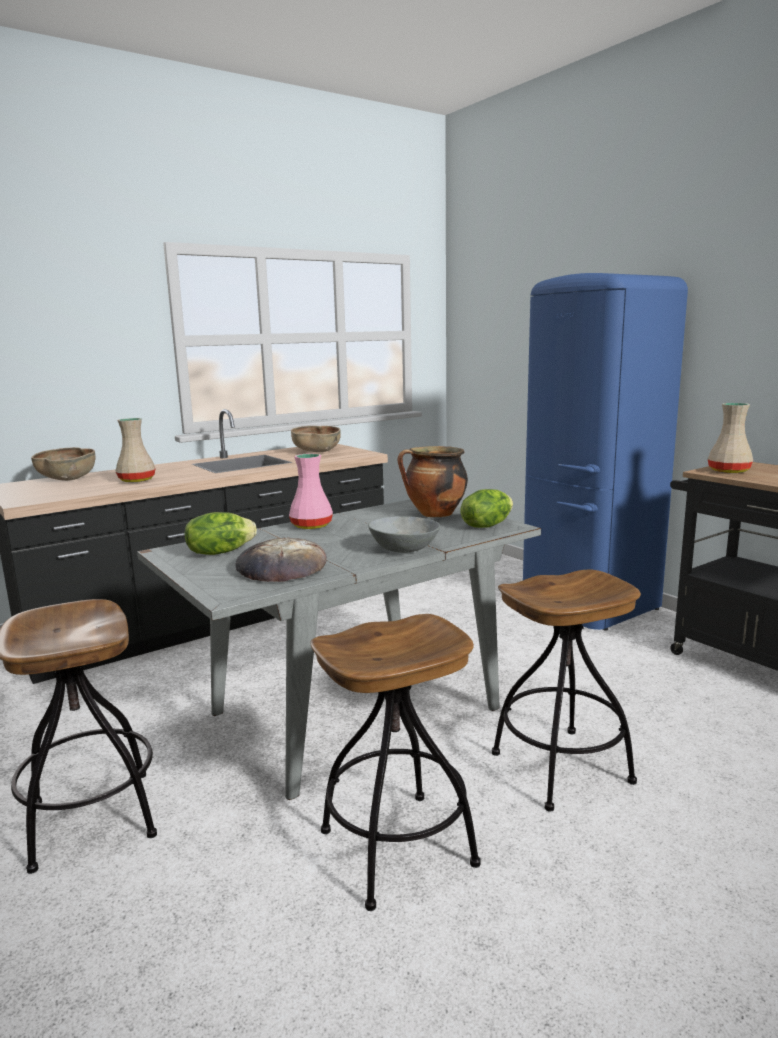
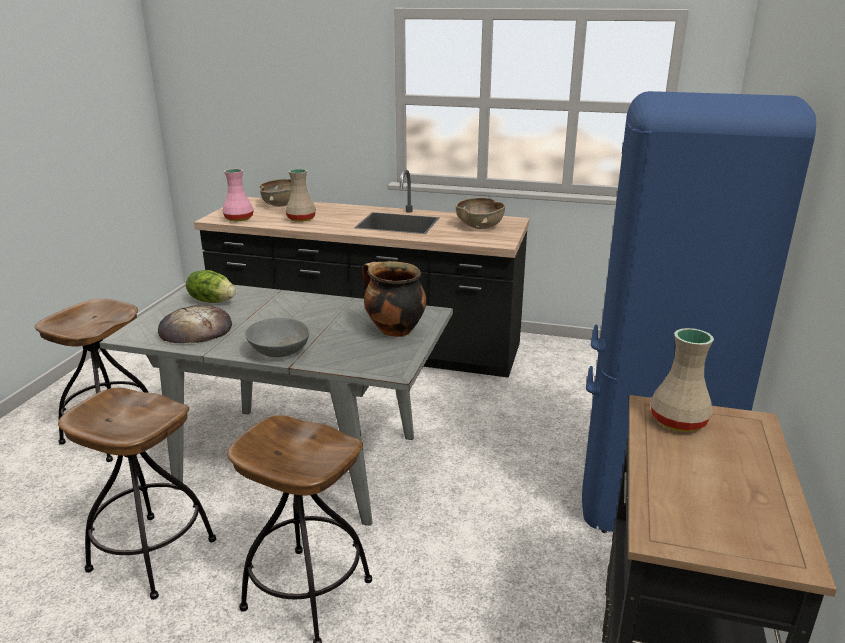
camera: 50 degrees right, 10 degrees up
(310, 526) = (304, 302): pink vase -> pink vase (238, 219)
(486, 525) = (385, 360): lettuce -> none

